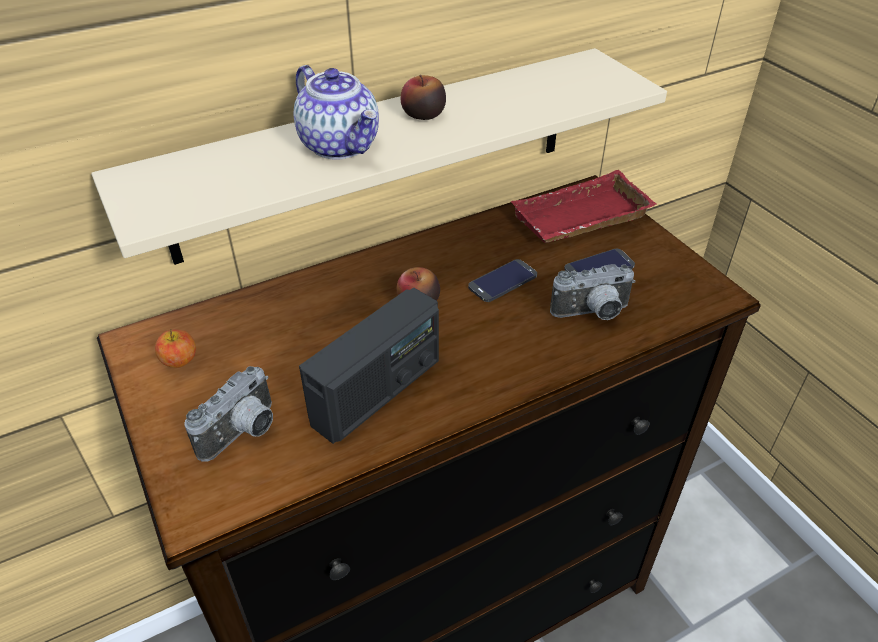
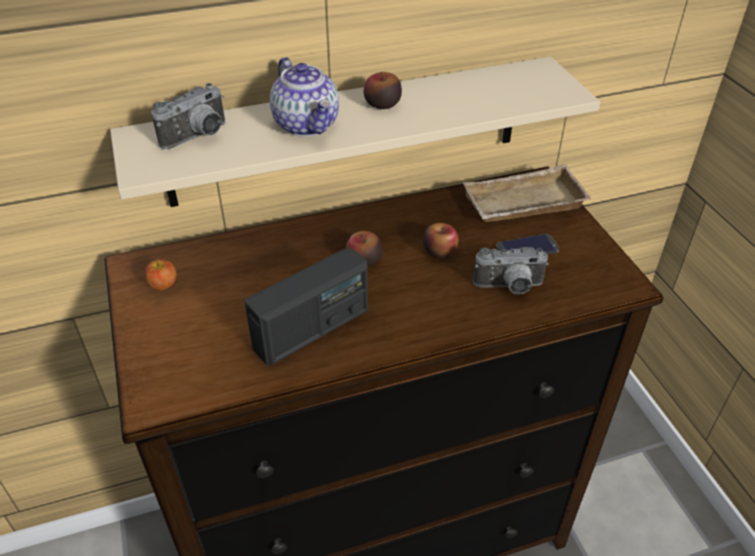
camera: 10 degrees right, 0 degrees up
(244, 433) = (200, 348): camera -> camera (198, 137)
(502, 281) = (439, 250): phone -> apple
(581, 220) = (523, 205): red tray -> beige tray

